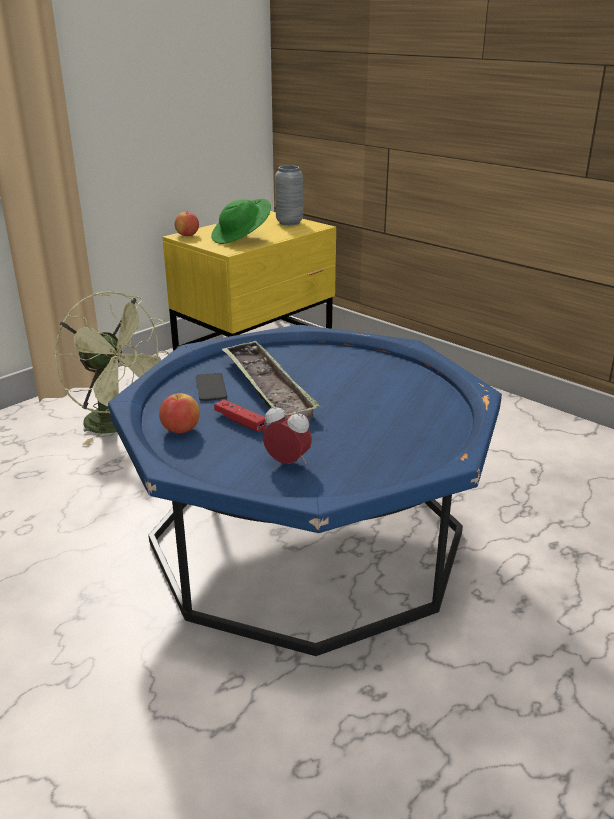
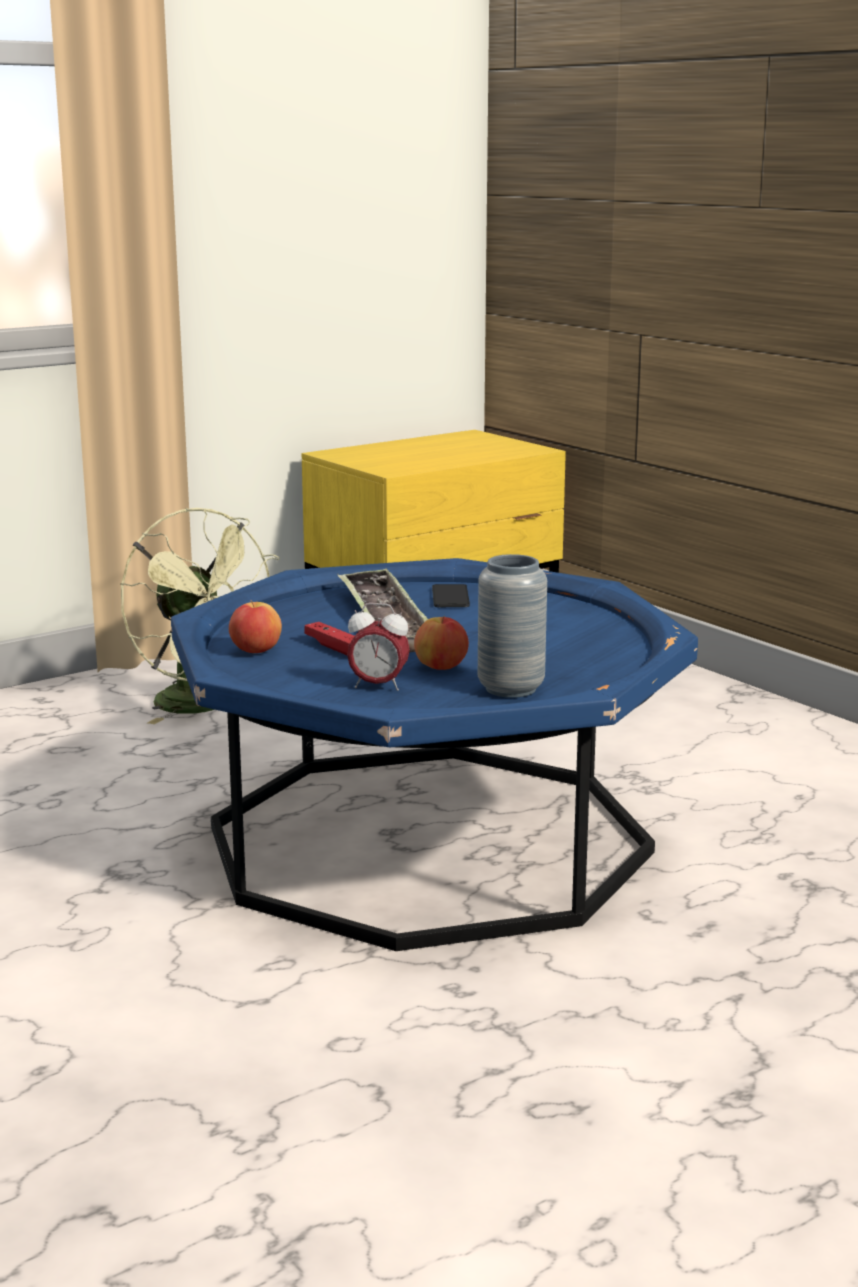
camera: 10 degrees right, 10 degrees down
(187, 235) = (338, 452): apple -> apple (441, 667)
(211, 387) = (311, 616): phone -> phone (450, 597)
(242, 238) = (416, 458): green hat -> none
(287, 462) = (378, 686): alarm clock -> alarm clock turned 150 degrees clockwise
(289, 222) = (496, 444): grey vase -> grey vase (510, 689)

